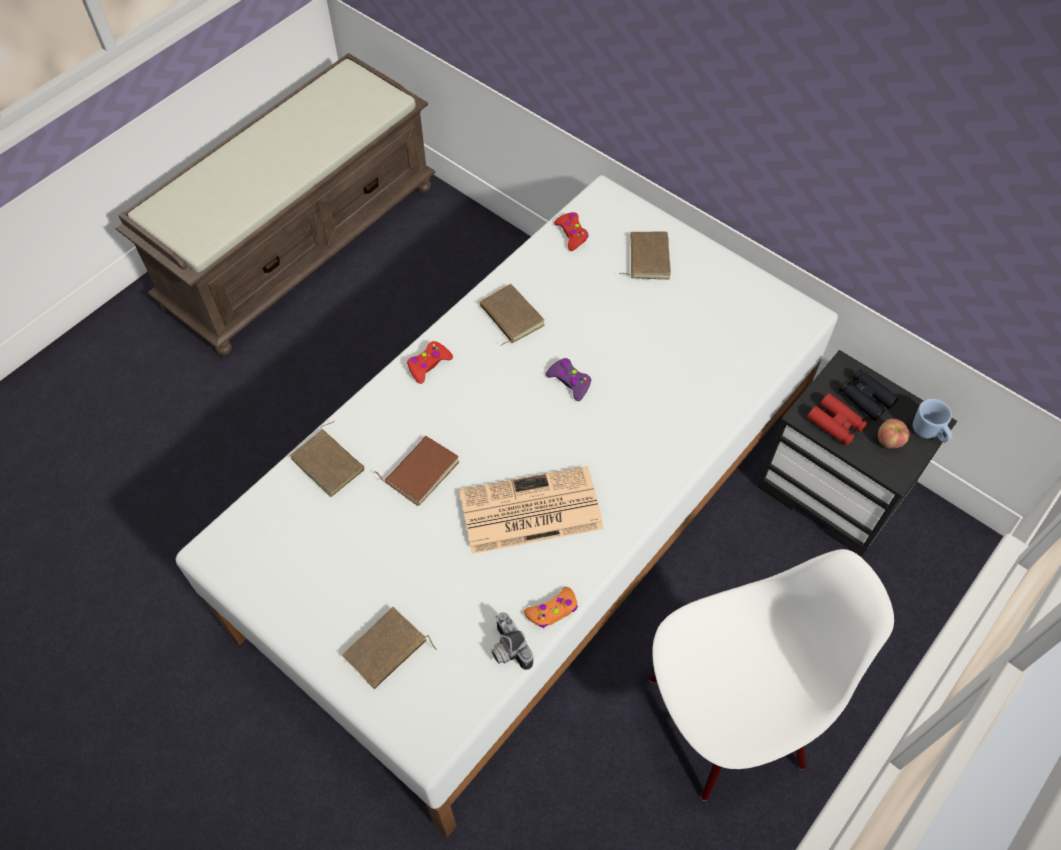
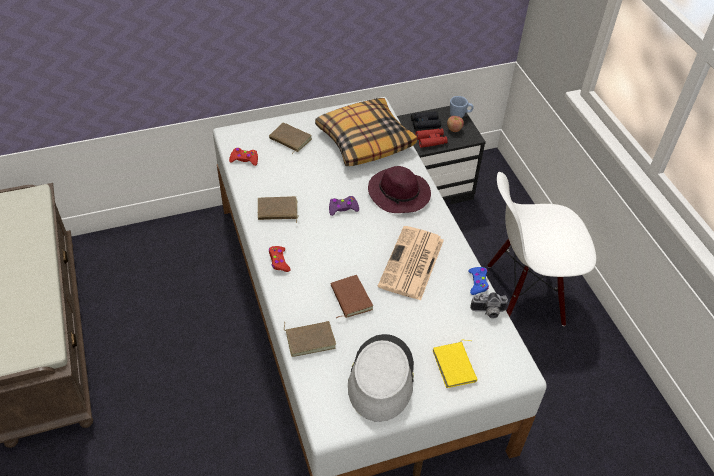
camera: 60 degrees left, 10 degrees down
(316, 571) = (381, 378): none -> grey hat
(386, 651) = (456, 366): brown book -> yellow book
(552, 611) = (478, 283): orange game controller -> blue game controller
(648, 432) = (399, 194): none -> purple hat
(721, 337) = (364, 140): none -> pillow
(726, 718) = (524, 296): white chair -> white chair turned 105 degrees counterclockwise

